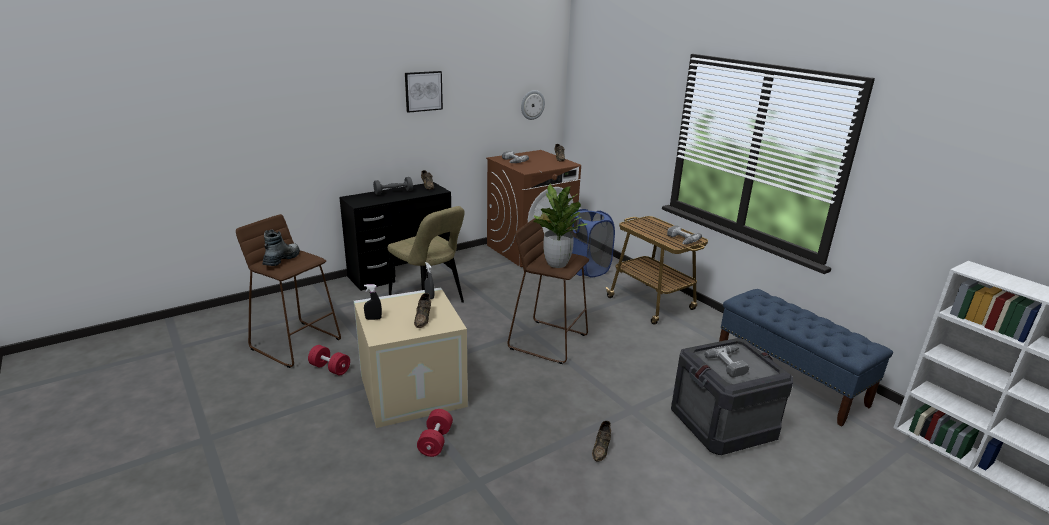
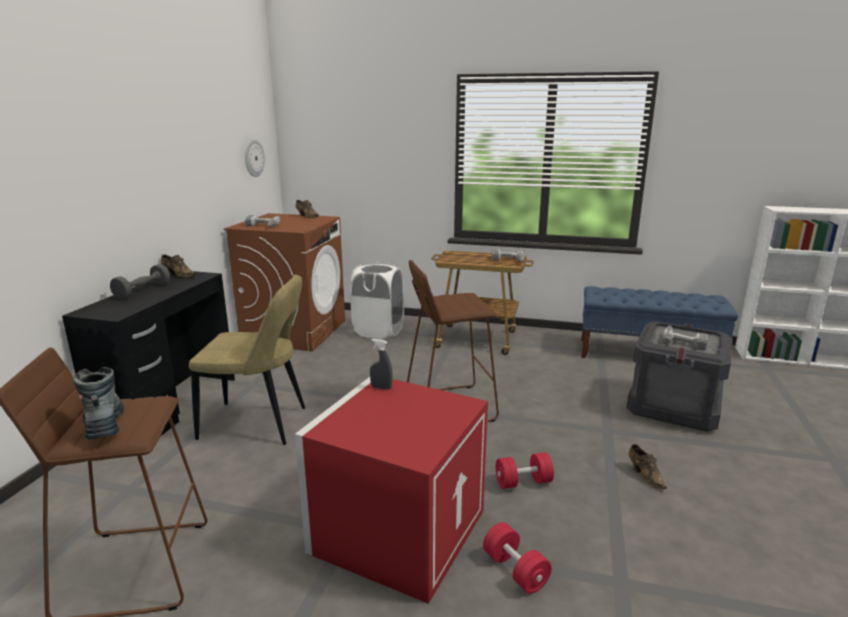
camera: 40 degrees left, 5 degrees down
(330, 368) = (246, 570): red dumbbell -> red dumbbell (523, 482)
(373, 319) = (367, 441): black spray bottle -> none
(413, 389) = (397, 529): beige storage box -> red storage box
(423, 91) = (146, 139): picture -> none
(423, 318) = (424, 412): brown shoe -> none
(556, 264) = (465, 305): potted plant -> none
(586, 269) = (378, 331): blue laundry basket -> white laundry basket

